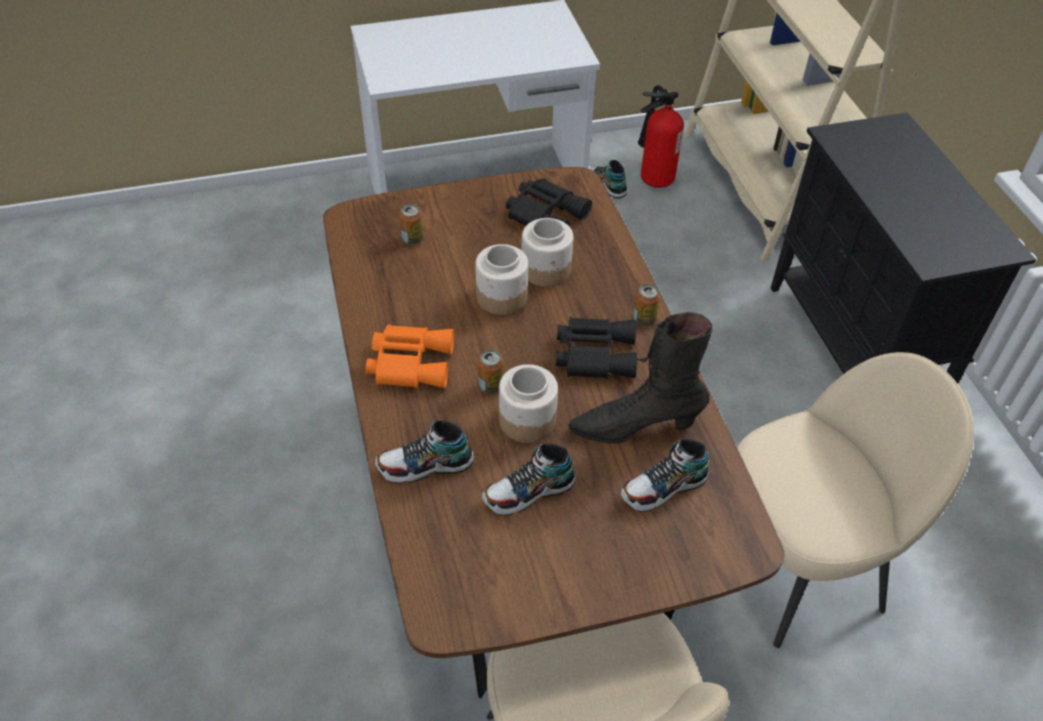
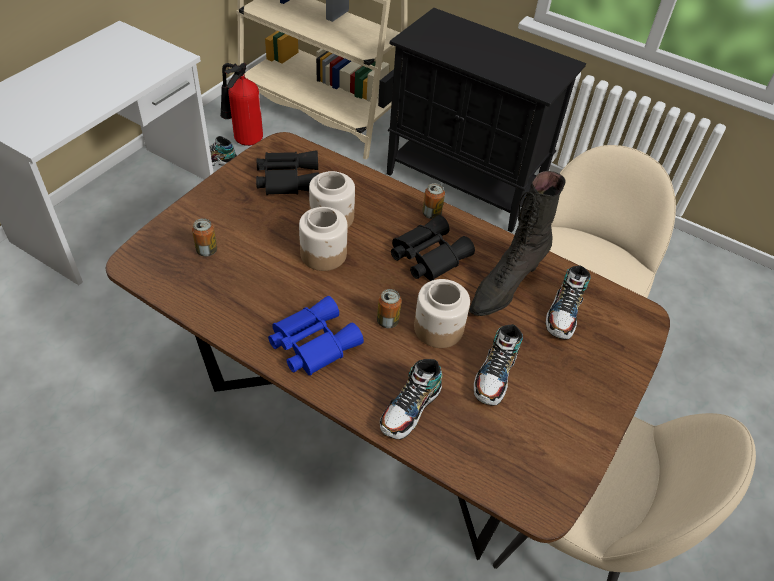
camera: 45 degrees left, 0 degrees up
(410, 361) = (311, 342): orange binoculars -> blue binoculars

